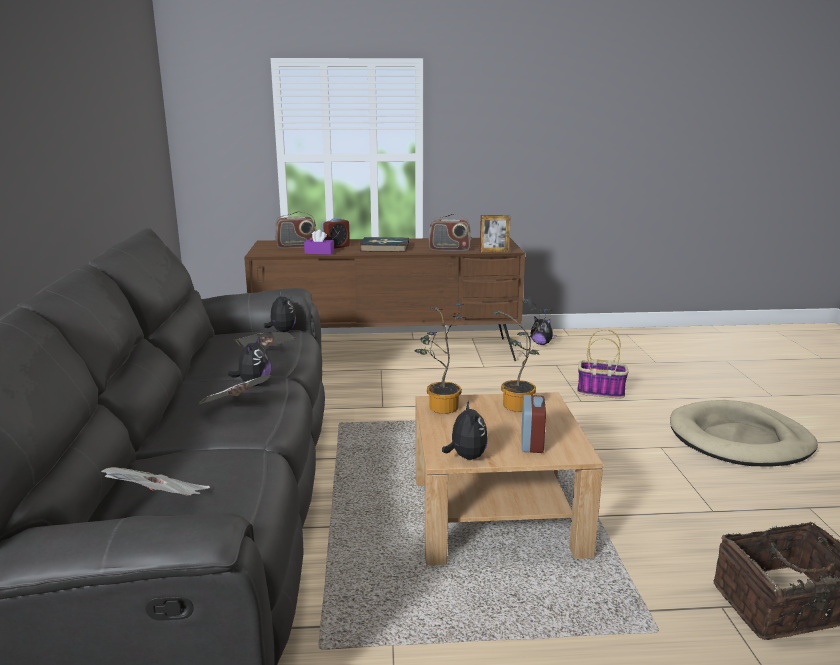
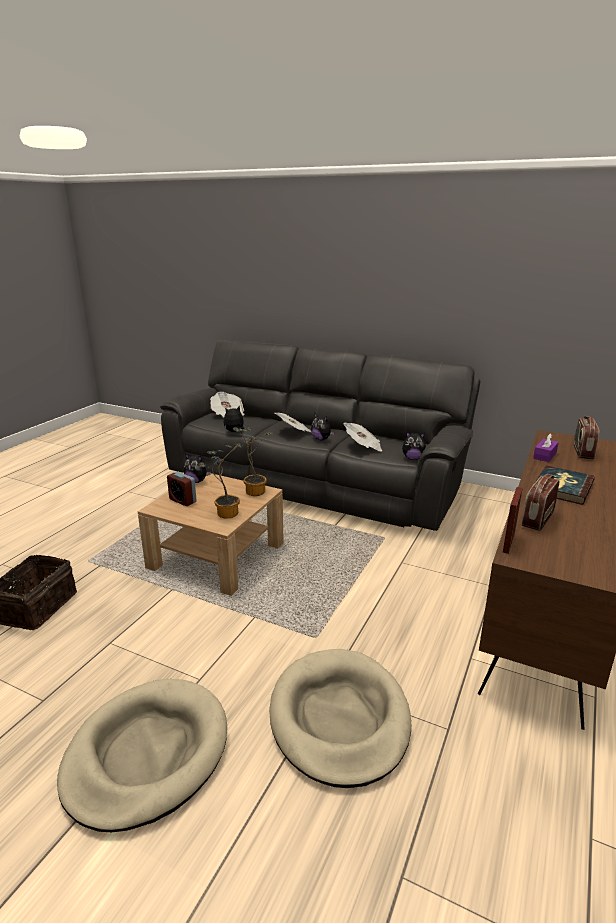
camera: 120 degrees right, 5 degrees up
(336, 247) = (574, 467): alarm clock -> none
(541, 344) = (547, 765): plush toy -> plush toy (234, 432)
(601, 391) = (339, 718): basket -> beige dog bed

